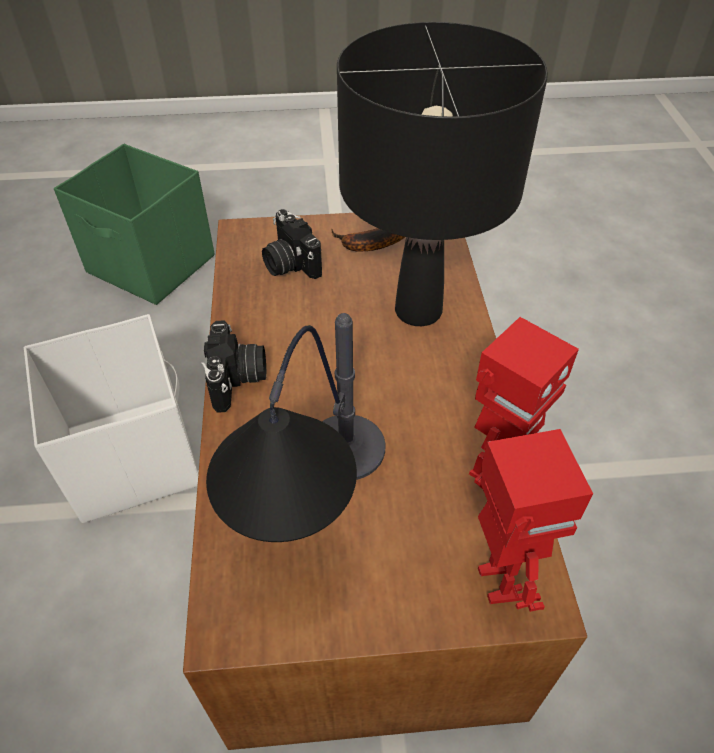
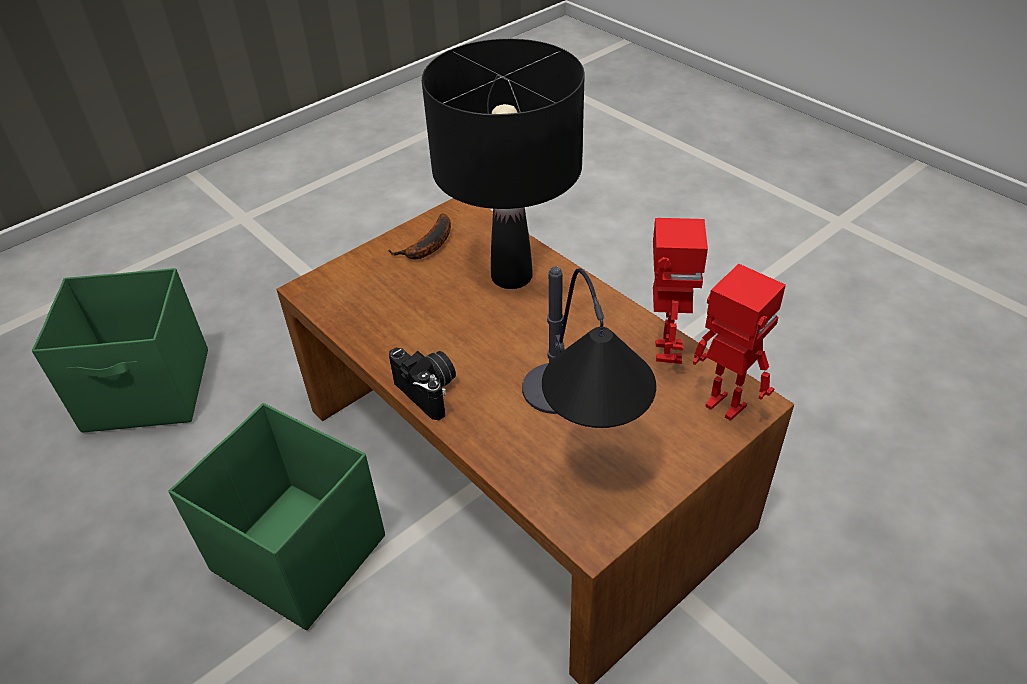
camera: 35 degrees left, 5 degrees down
(133, 455) = (298, 552): white storage box -> green storage box
(289, 264) = (377, 292): camera -> none

